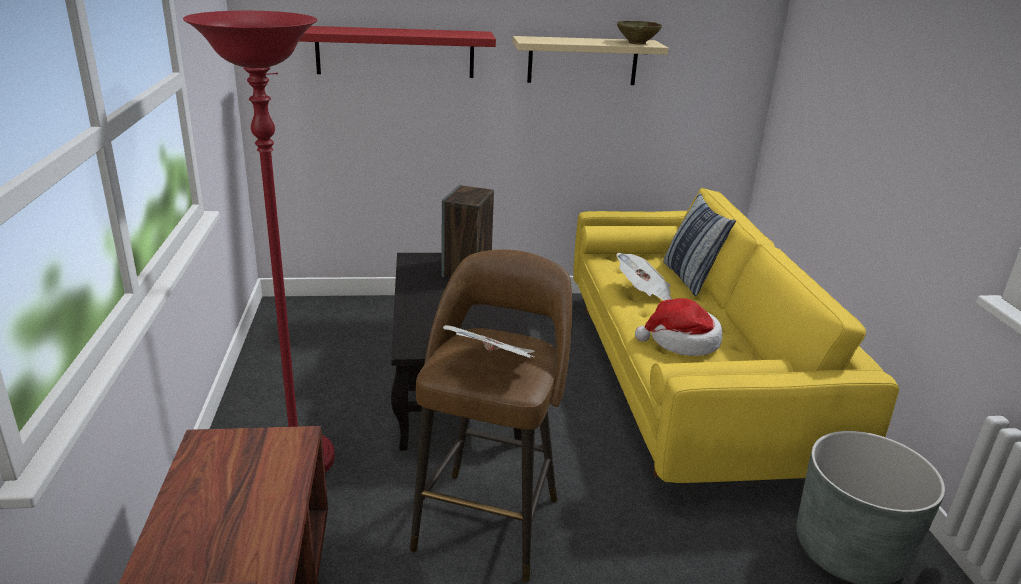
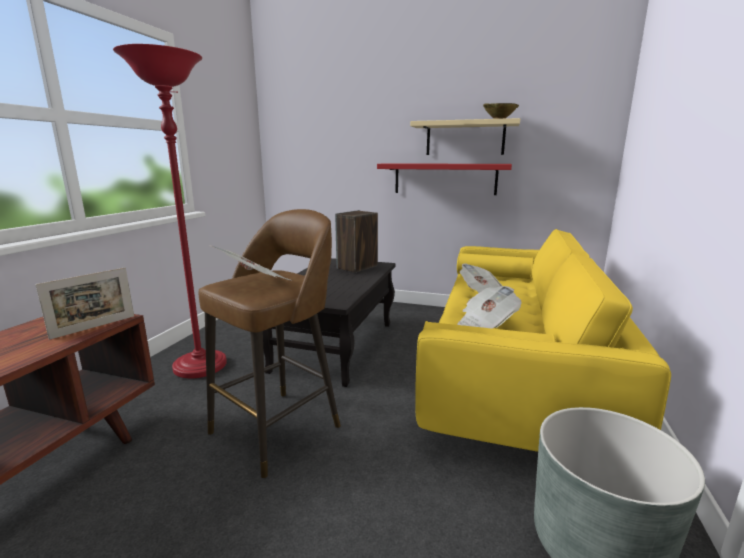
camera: 25 degrees right, 10 degrees down
(287, 460) = (94, 327): none -> picture frame
(395, 52) = (344, 138): red shelf -> red shelf (445, 178)
(682, 341) = (486, 324): hat -> newspaper
(689, 278) = (530, 292): pillow -> none

